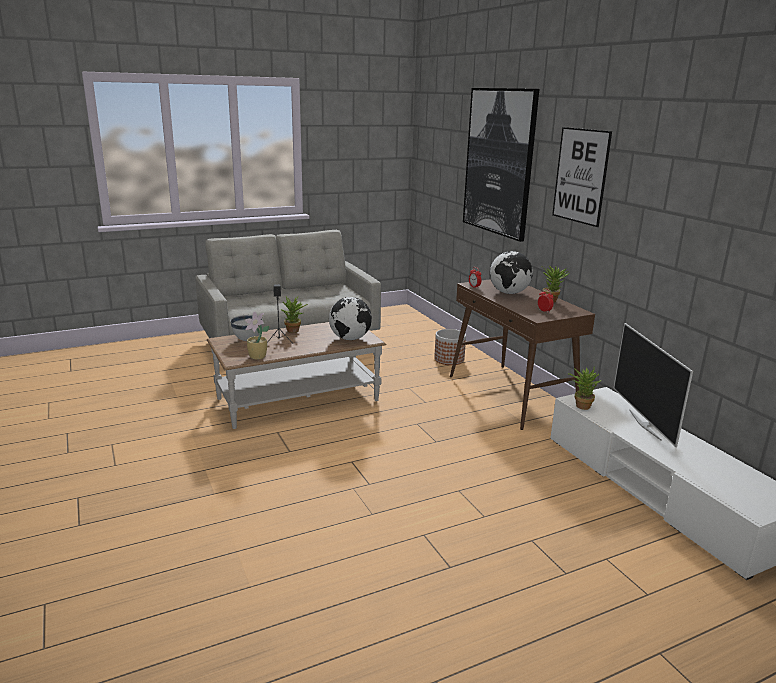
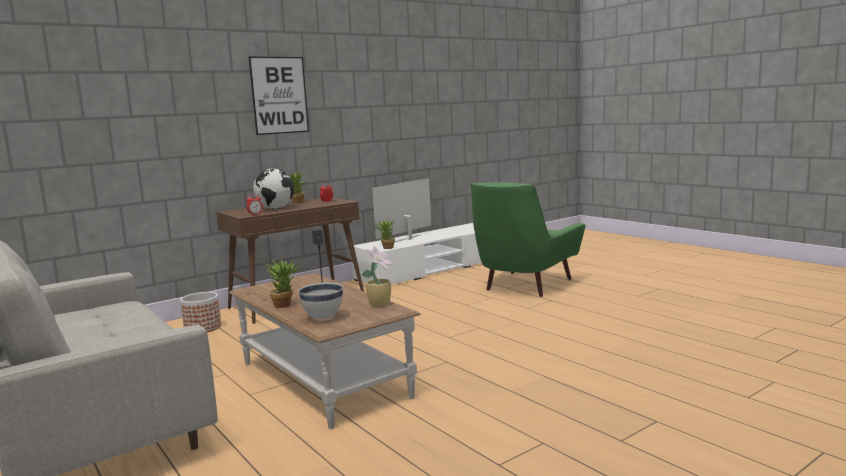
camera: 100 degrees left, 10 degrees down
(350, 338) = (307, 282): globe -> none
(499, 162) = (156, 100): picture -> none
(535, 559) = (524, 286): none -> green armchair
(645, 424) = (407, 239): television -> television turned 150 degrees clockwise

